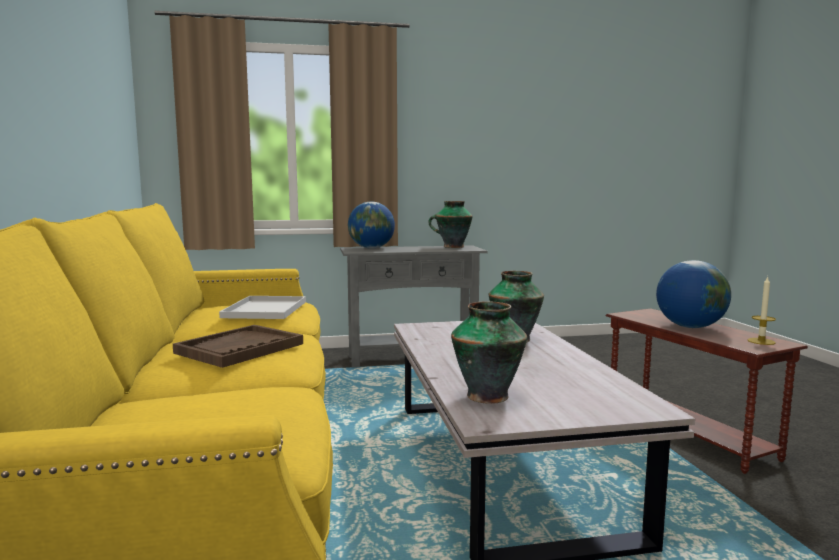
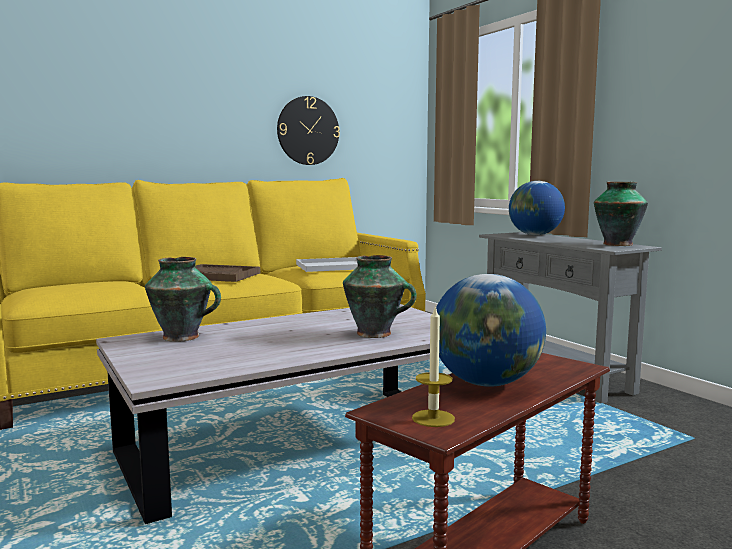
camera: 70 degrees right, 0 degrees up
(80, 136) = (308, 130): none -> wall clock

